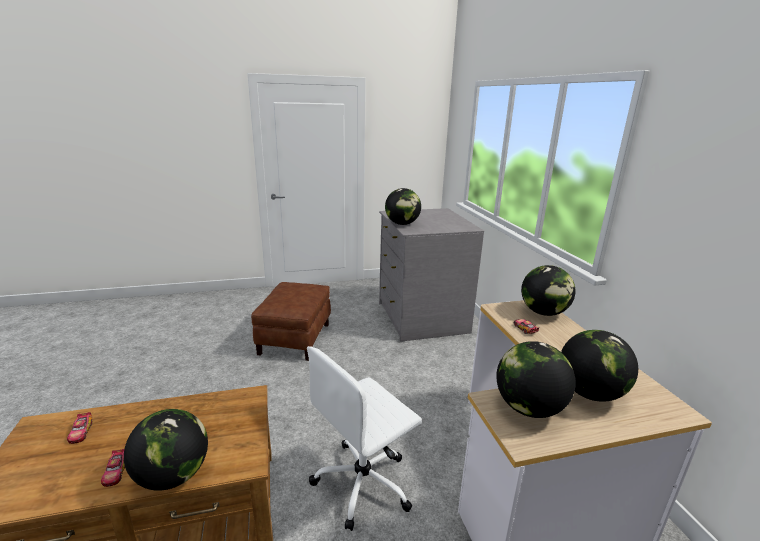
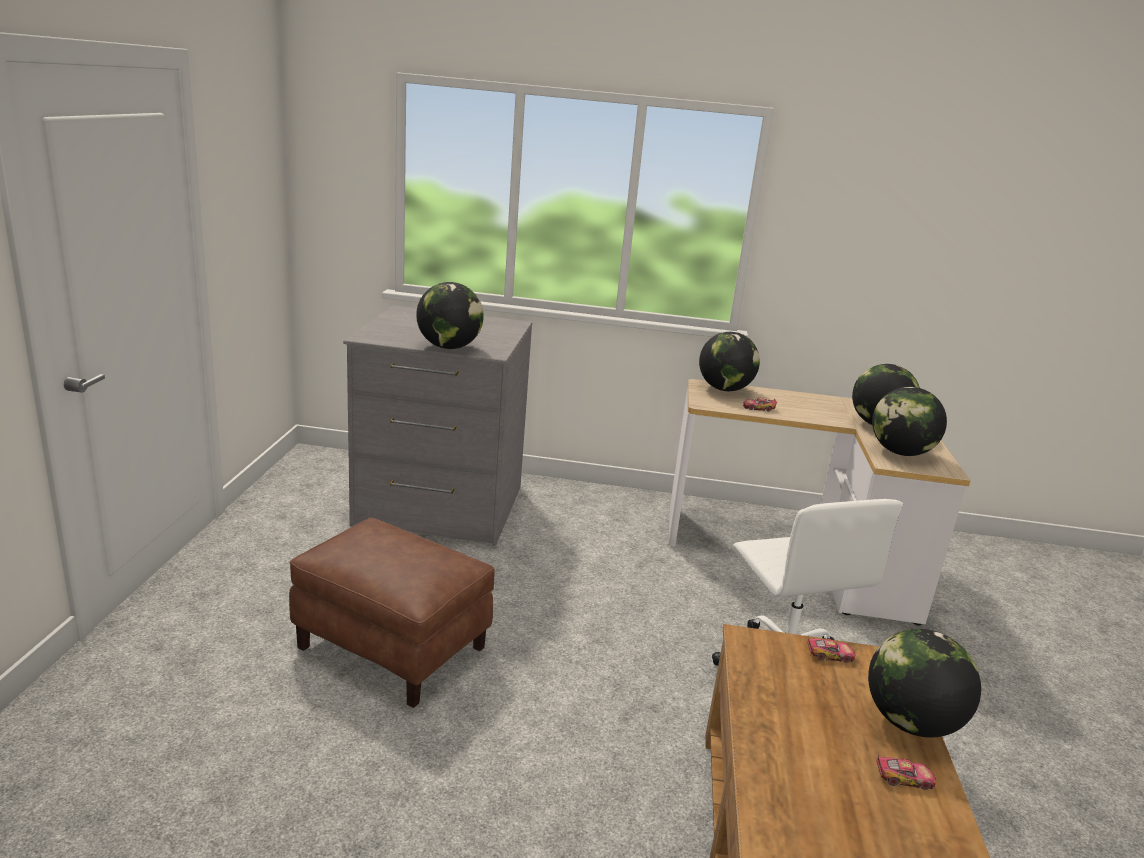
camera: 70 degrees left, 0 degrees up
(81, 432) = (810, 827): toy car -> toy car (830, 655)

